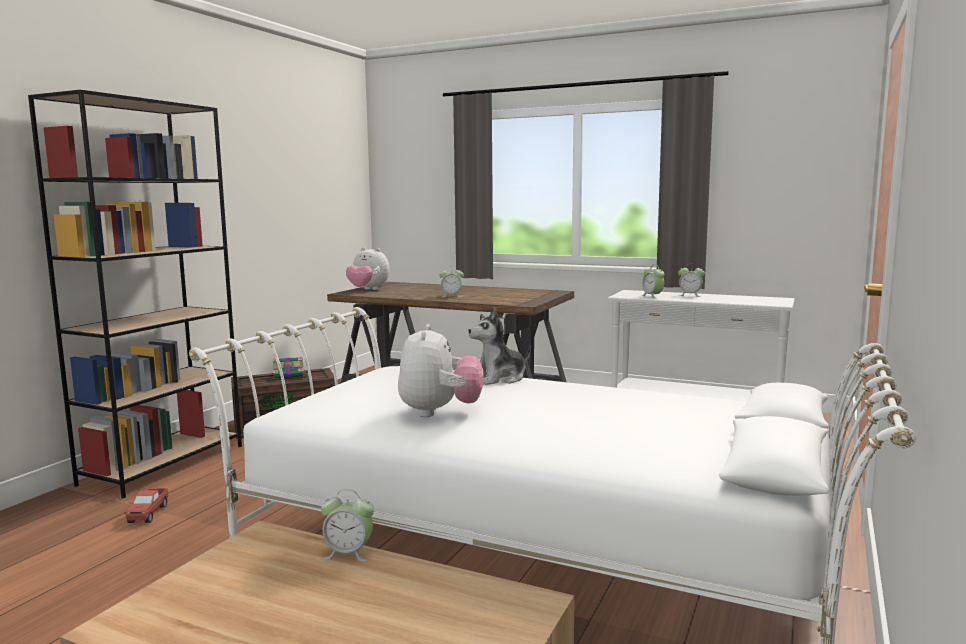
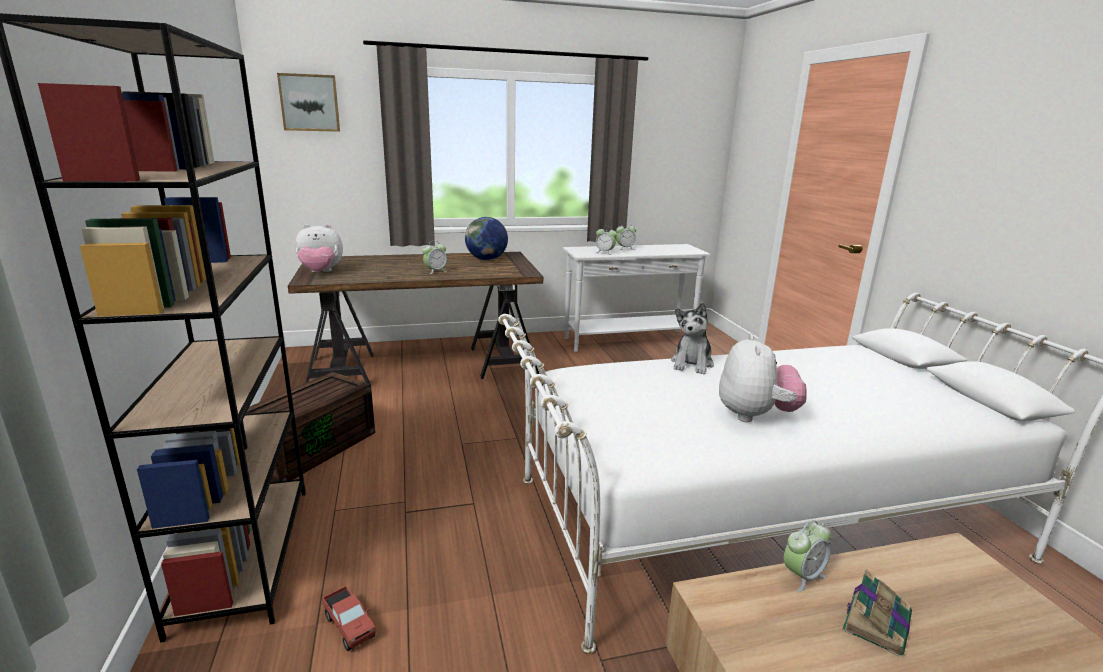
camera: 40 degrees left, 10 degrees up
(289, 375) = (306, 392): book -> book (876, 621)
(407, 150) = (310, 103): none -> picture
(439, 412) = (755, 416): plush toy -> plush toy turned 45 degrees clockwise
(521, 293) = (486, 259): none -> globe

